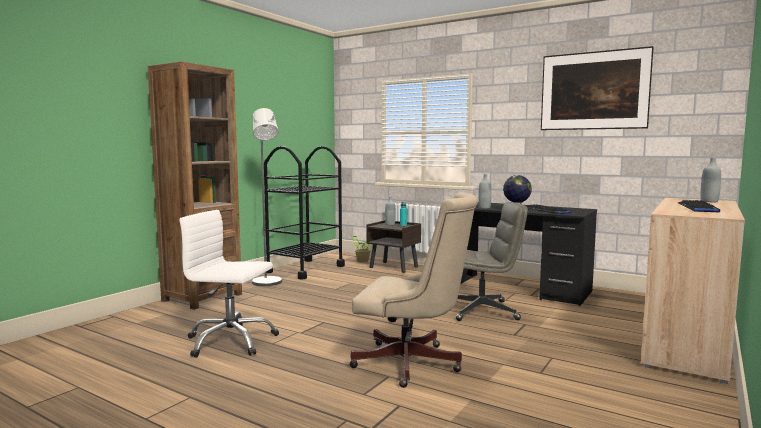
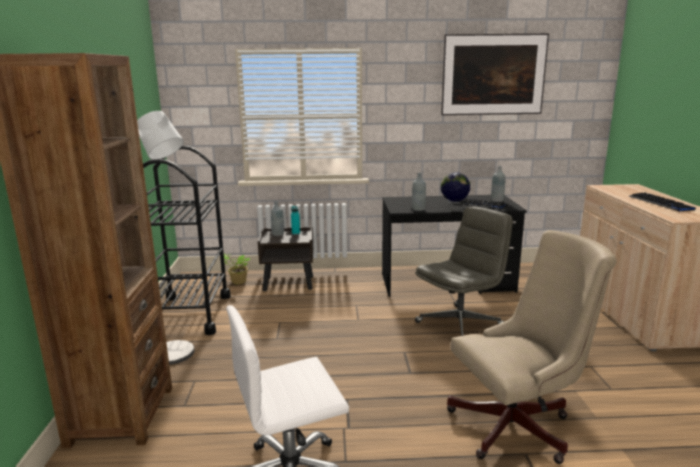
camera: 35 degrees left, 10 degrees up
(709, 201) = (632, 188): grey bottle -> grey bottle (497, 200)

